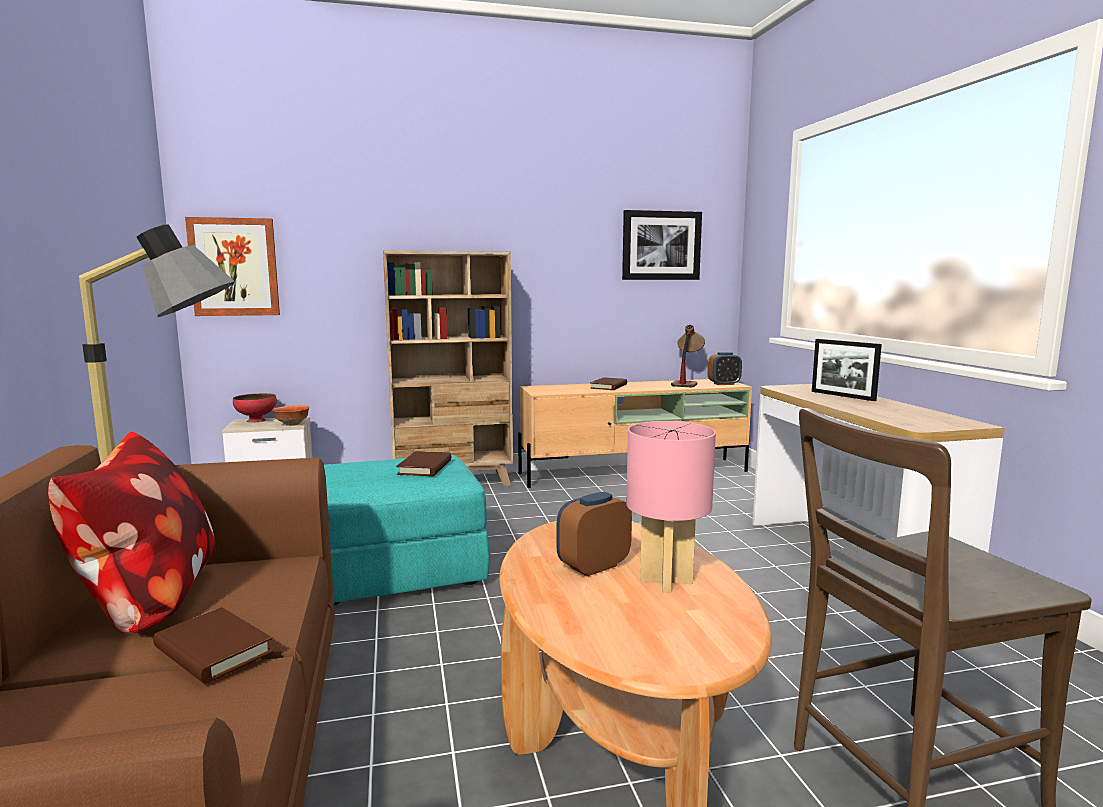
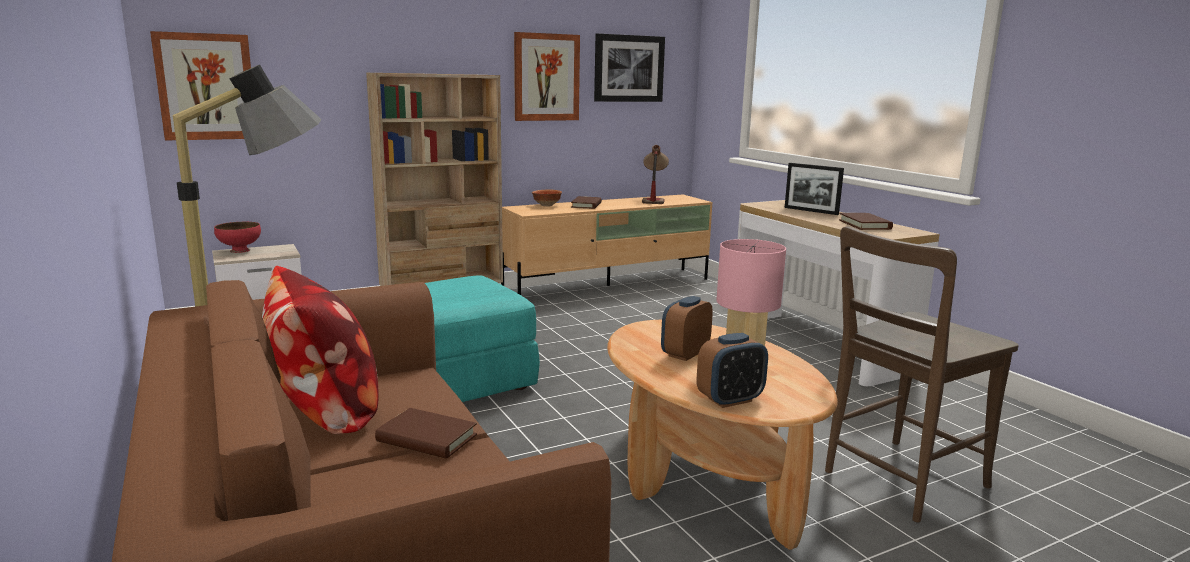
camera: 15 degrees left, 5 degrees up
(291, 424) = (284, 253): bowl -> bowl (546, 205)
(425, 467) = (471, 288): brown book -> brown book (864, 224)
(570, 255) = (546, 77): none -> picture
(724, 384) = (687, 200): alarm clock -> alarm clock (730, 400)

